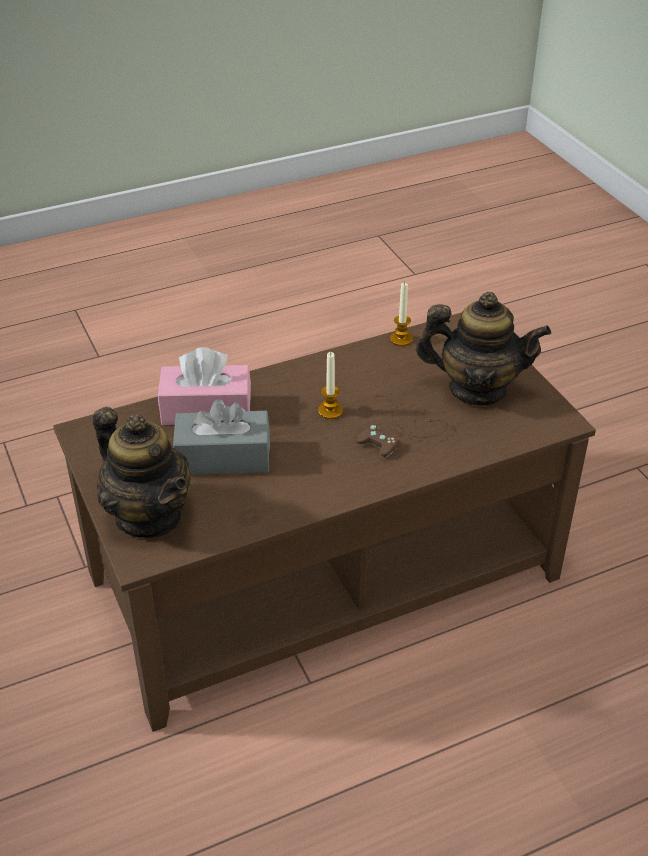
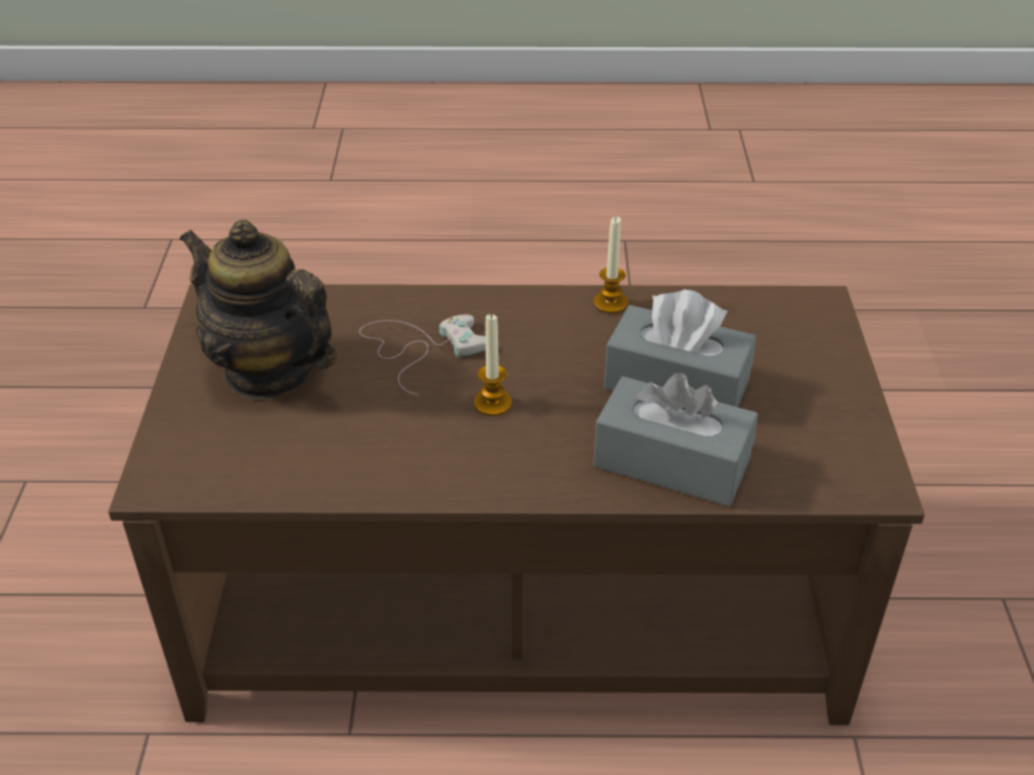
camera: 155 degrees left, 0 degrees up
(149, 516) = (798, 342): teapot -> none
(206, 409) = (672, 462): pink tissue box -> grey tissue box
(401, 339) = (289, 488): candle -> candle (610, 303)
(402, 431) = (420, 348): brown game controller -> white game controller

